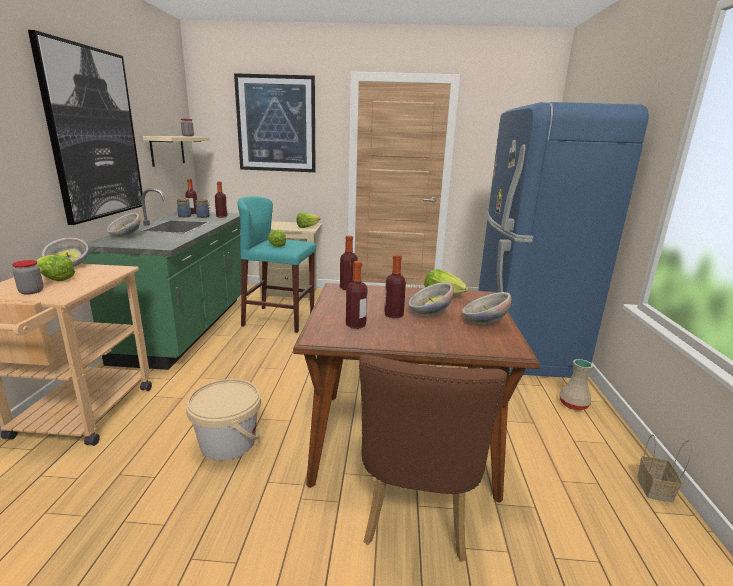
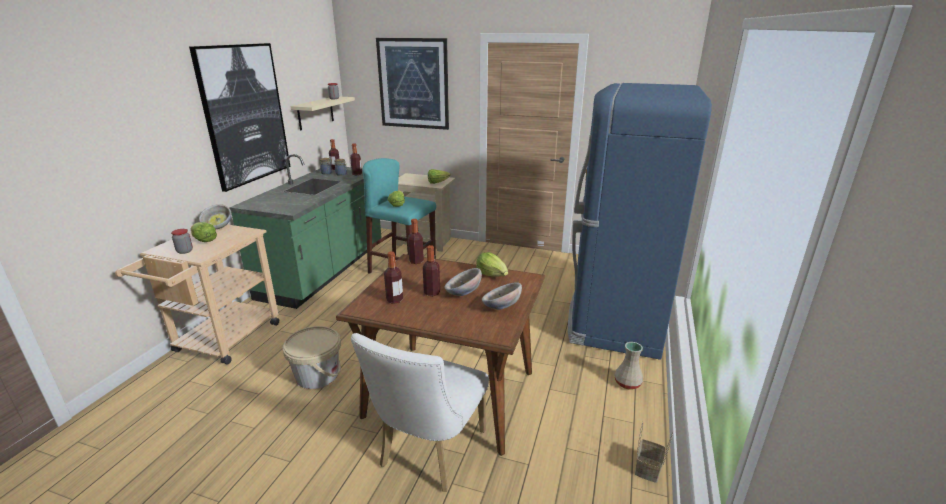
camera: 15 degrees right, 5 degrees up
(125, 236) = (268, 197): bowl -> none
(416, 516) = (428, 453): brown chair -> white chair

